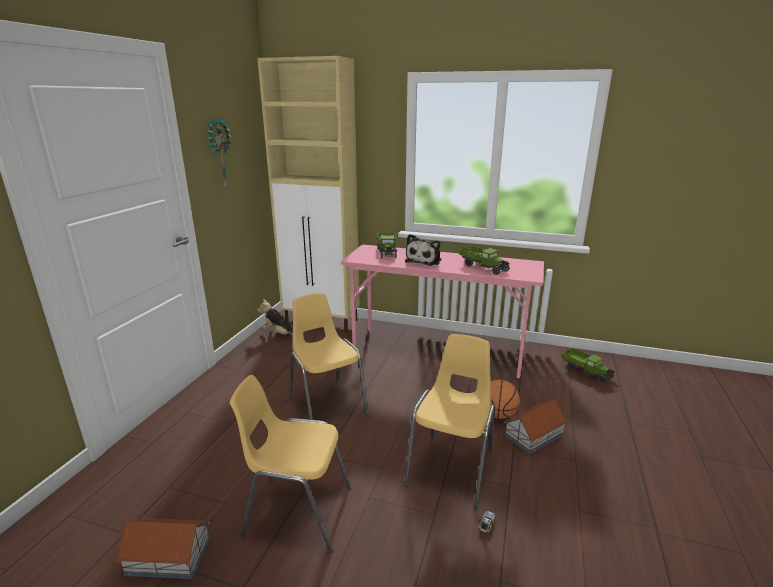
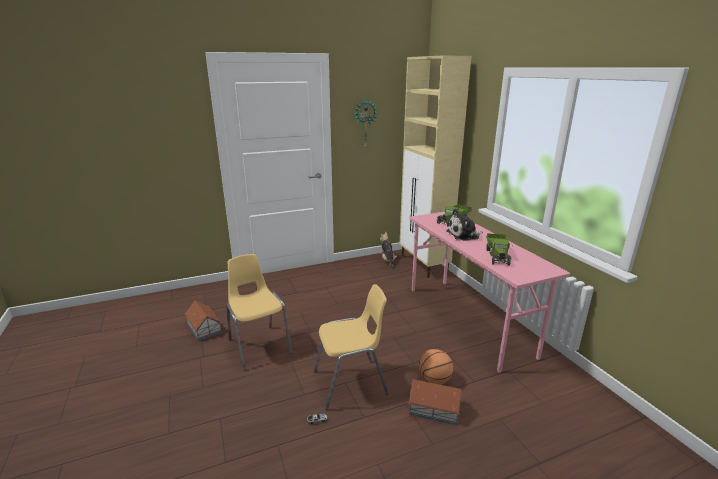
camera: 50 degrees right, 0 degrees up
(327, 404) = (348, 310): yellow chair -> none
(586, 371) = (576, 408): toy truck -> none

